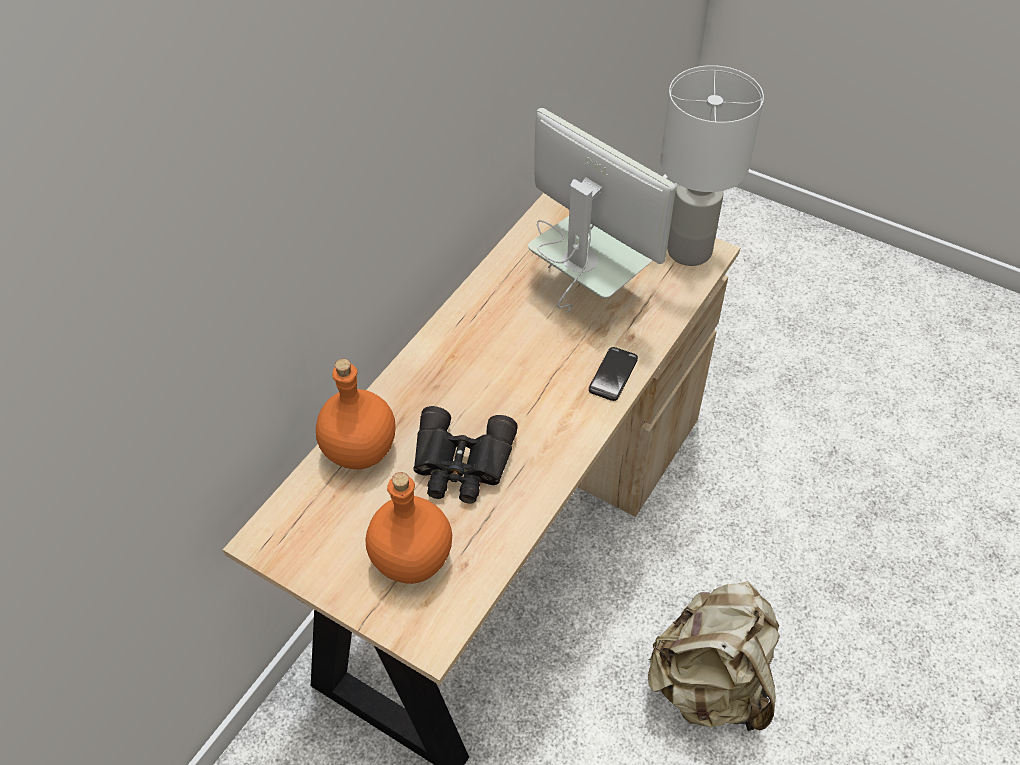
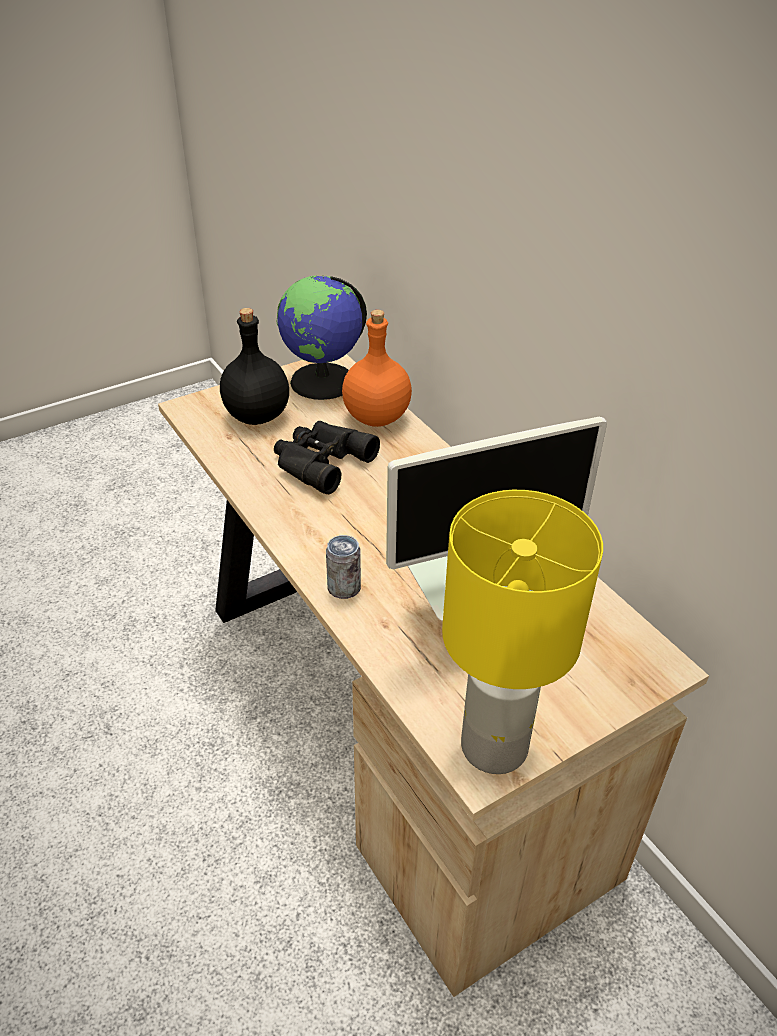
camera: 115 degrees right, 10 degrees down
(312, 529) = (323, 382): none -> globe
(413, 560) = (256, 416): orange bottle -> black bottle
(613, 375) = (344, 588): phone -> can
(688, 250) = (496, 746): white table lamp -> yellow table lamp
(711, 684) = (146, 814): beige backpack -> none

